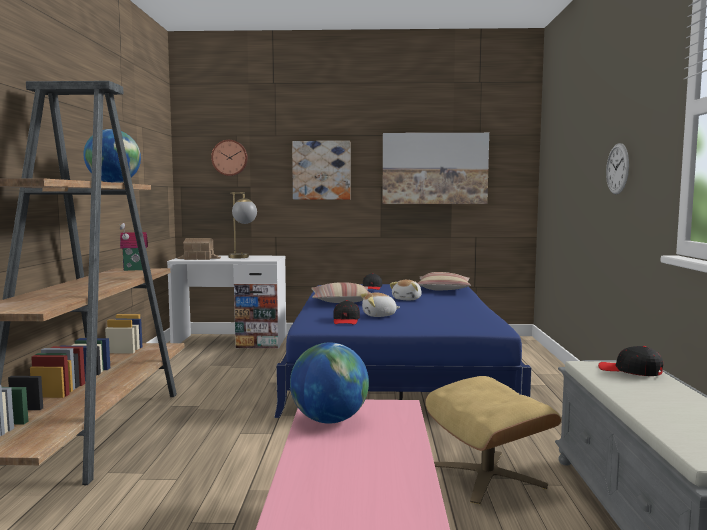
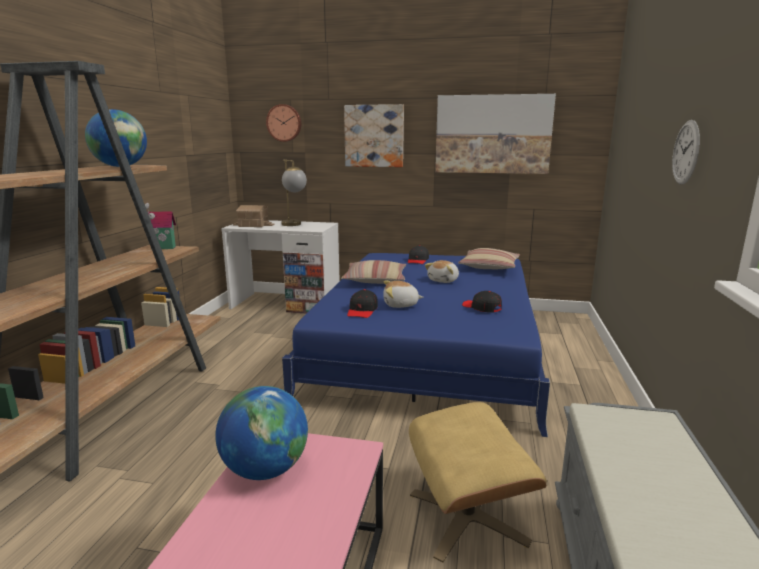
camera: 10 degrees right, 10 degrees up
(630, 371) = (645, 432): black cap -> black cap (481, 308)

